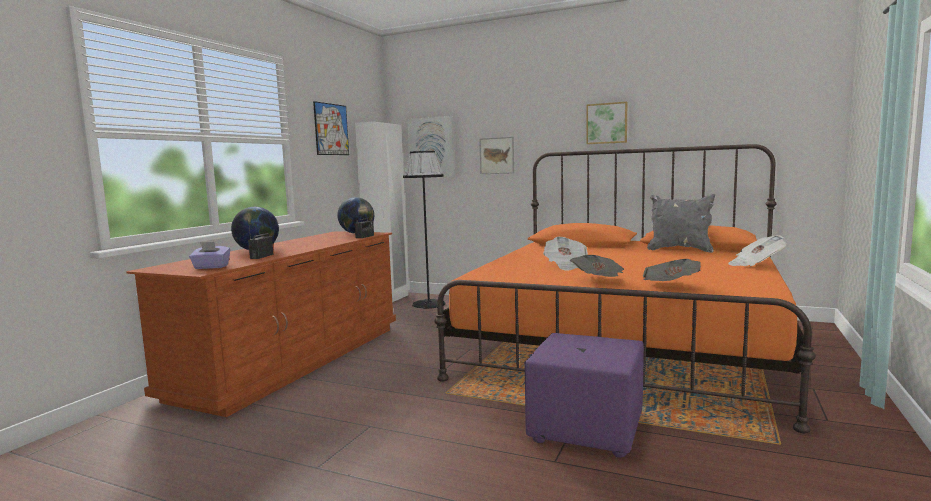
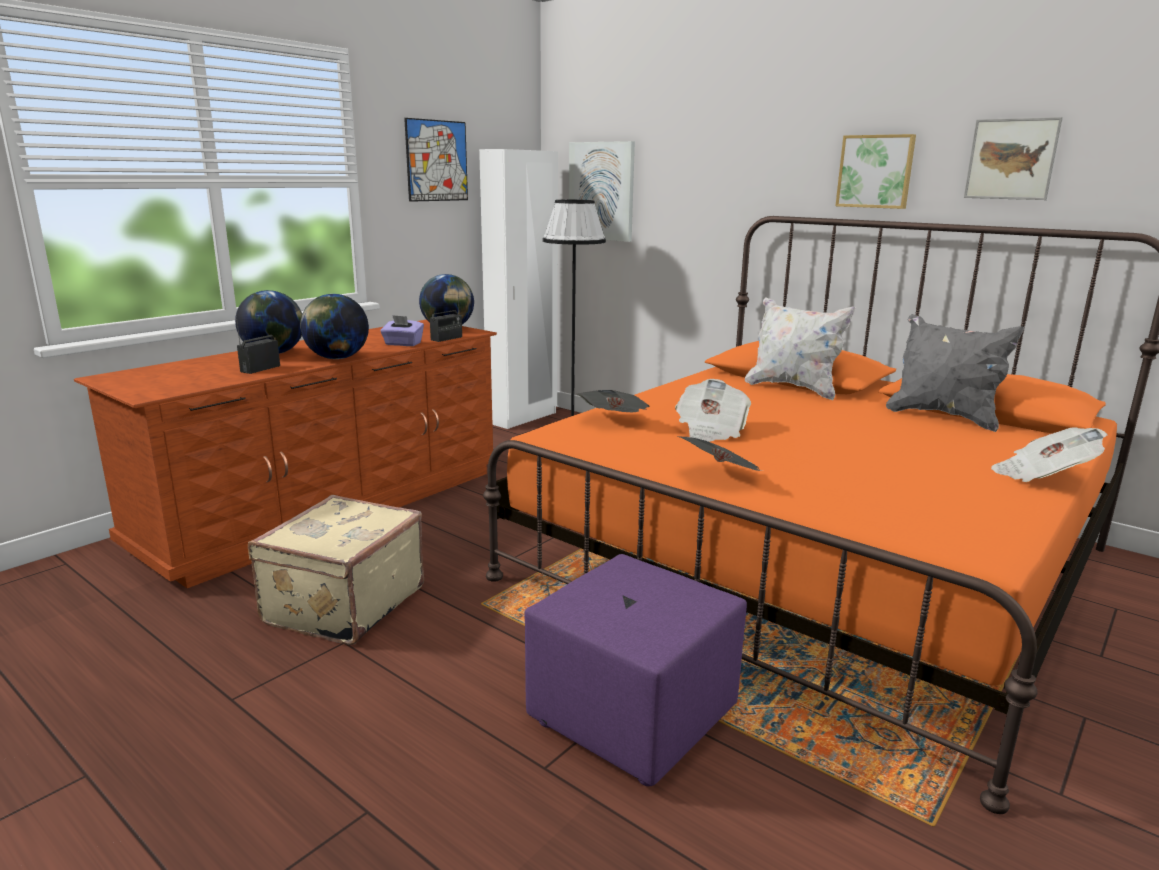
camera: 15 degrees right, 10 degrees up
(211, 267) = (171, 385): purple tissue box -> purple tissue box (403, 344)
(307, 248) = (337, 358): none -> globe
(351, 408) = (342, 604): none -> beige suitcase
(497, 155) = (695, 213): picture -> picture (1011, 159)
(587, 247) = (793, 388): none -> white pillow
(670, 286) = (826, 512): newspaper -> newspaper (614, 421)

